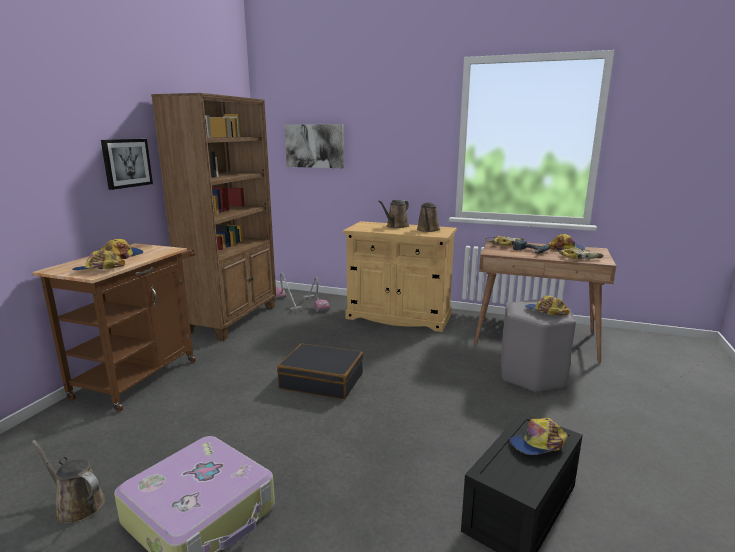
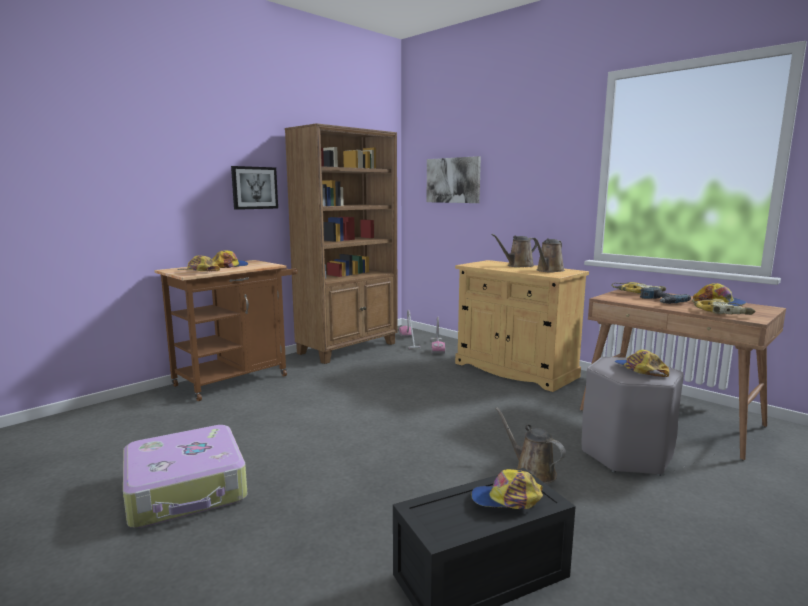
camera: 25 degrees right, 5 degrees down
(77, 505) = (115, 457): brown watering can -> brown watering can (532, 471)
(322, 381) = (381, 412): black suitcase -> none

